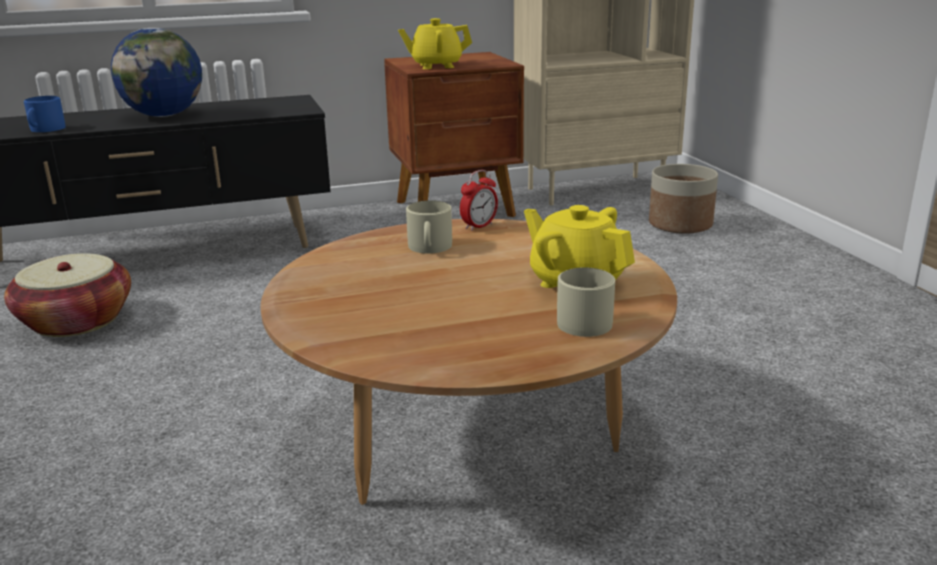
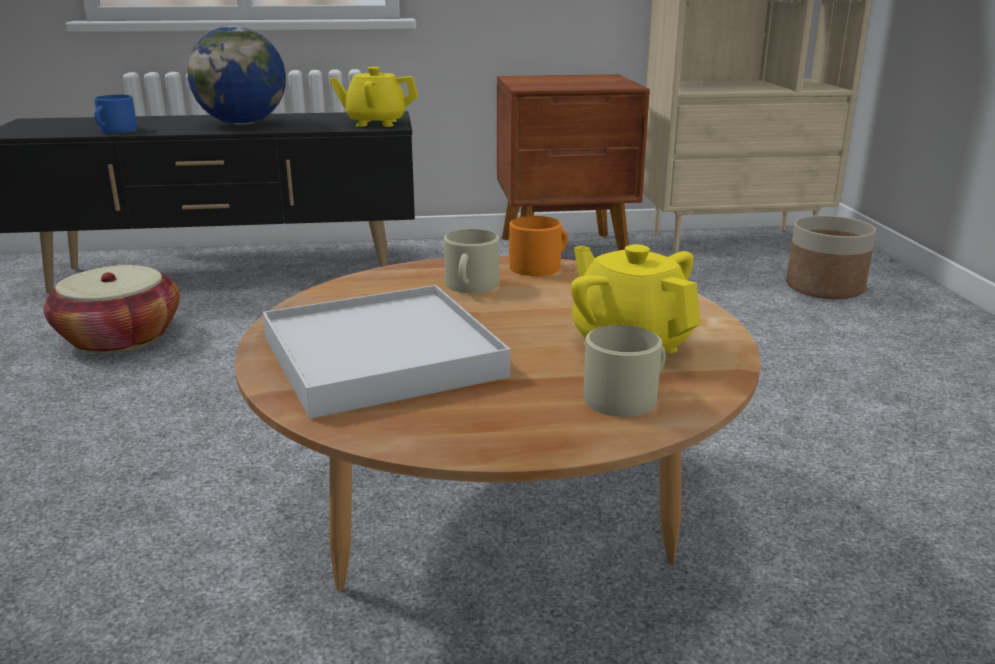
camera: 10 degrees right, 0 degrees up
(386, 310) = (380, 357): none -> white tray
(436, 66) = (548, 85): yellow teapot -> yellow teapot (376, 123)
(479, 226) = (540, 266): alarm clock -> orange mug

